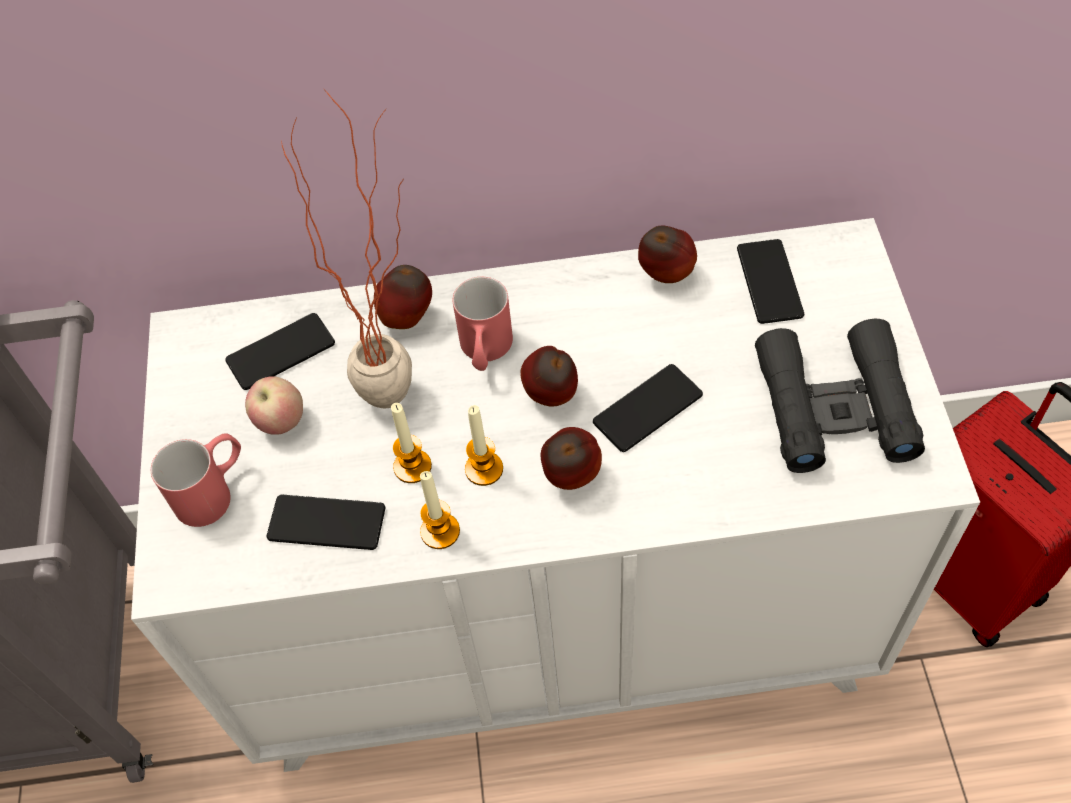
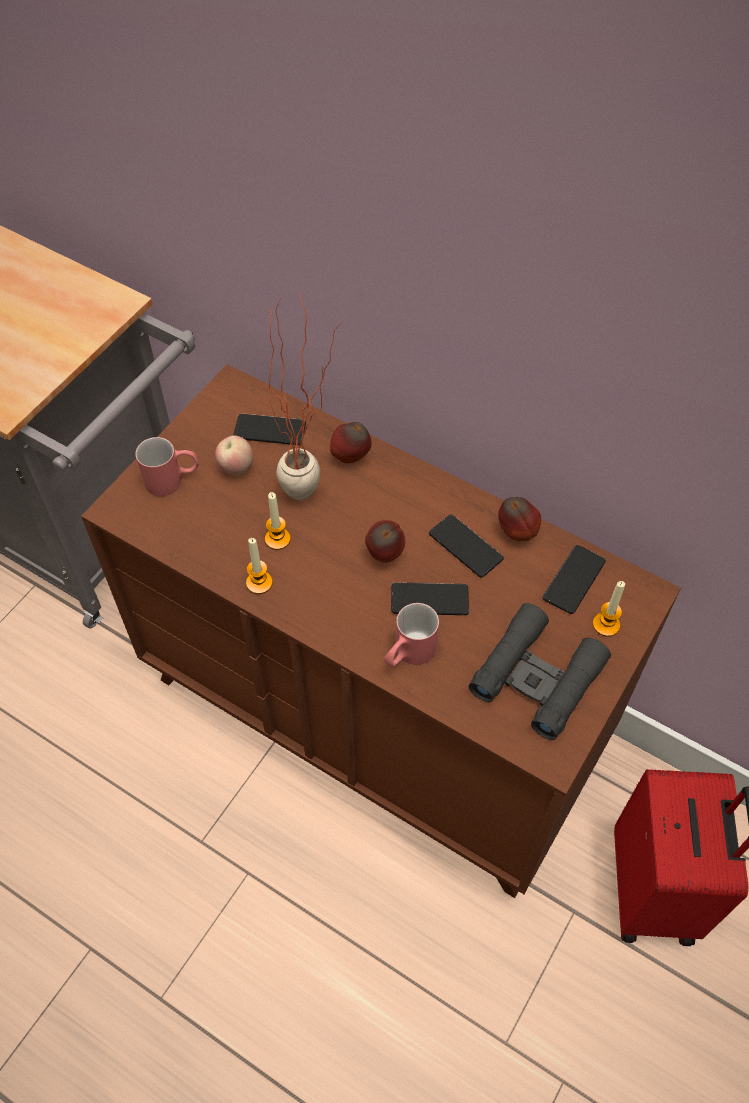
camera: 35 degrees right, 0 degrees up
(326, 523) = (209, 536): phone -> phone (465, 546)
(484, 469) = (312, 567): candle -> candle (606, 624)
(485, 352) = (373, 505): red mug -> red mug (408, 654)
(558, 619) = (376, 715): white dresser -> brown dresser
(571, 477) = (352, 605): apple -> none

